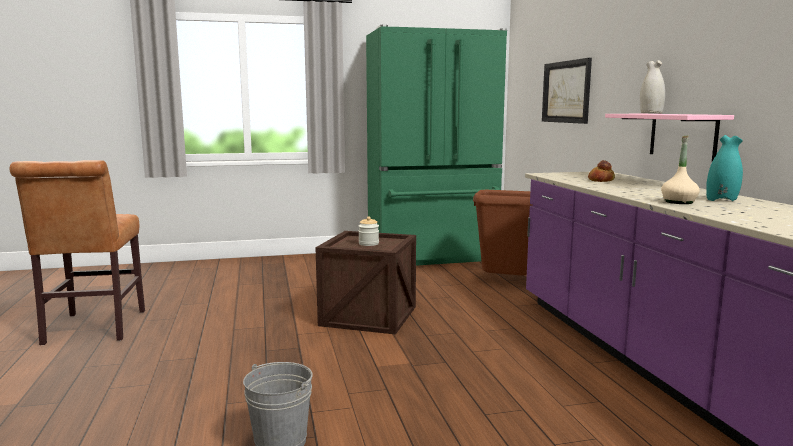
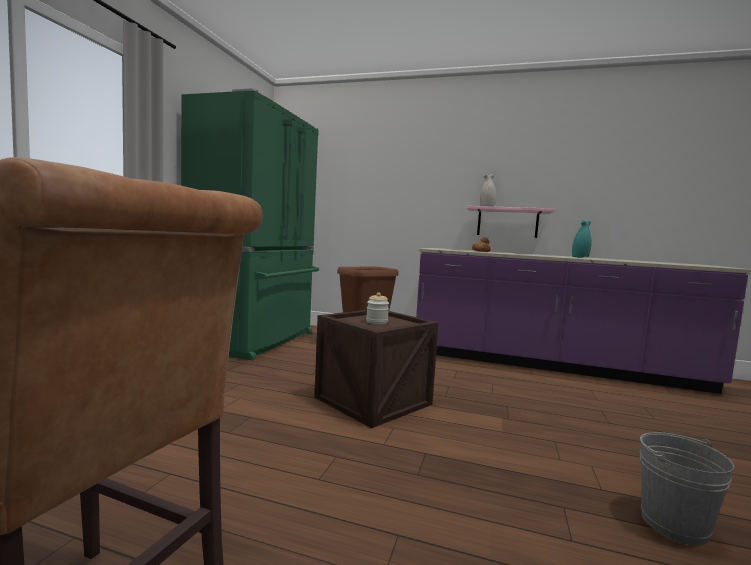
camera: 60 degrees left, 5 degrees down
(566, 92) = (371, 189): picture -> none
(678, 202) = (586, 258): beige bottle -> none

